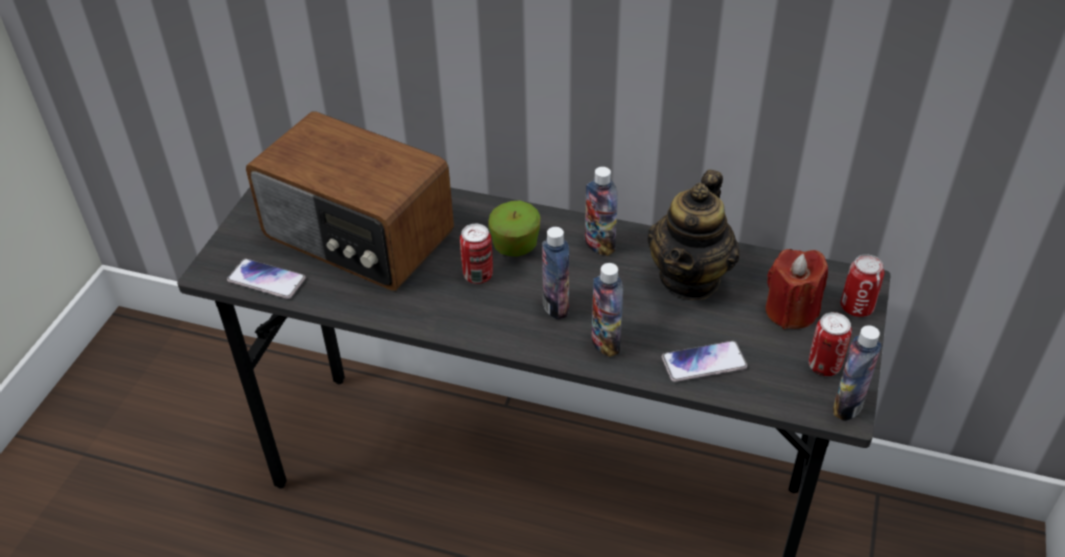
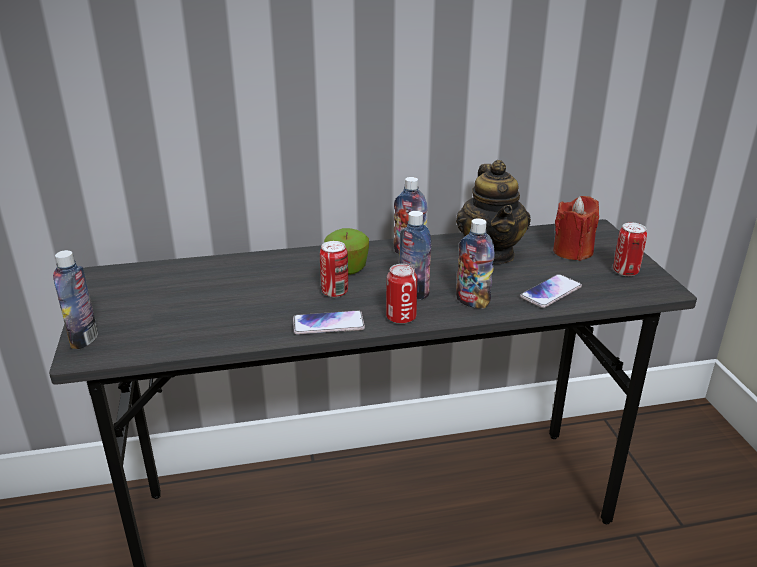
camera: 30 degrees left, 15 degrees down
(266, 280) = (145, 346): phone -> phone (328, 324)
(357, 236) = (208, 296): radio -> none
(847, 406) = (663, 286): bottle -> bottle (84, 339)
(856, 307) = (608, 239): can -> can (401, 317)

